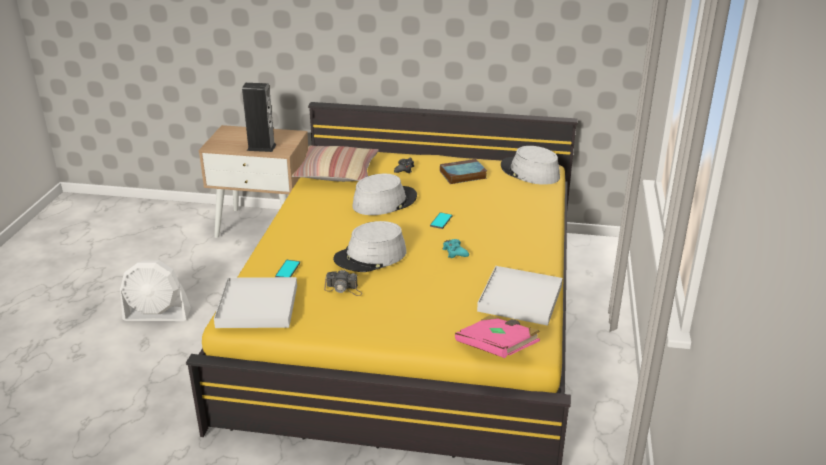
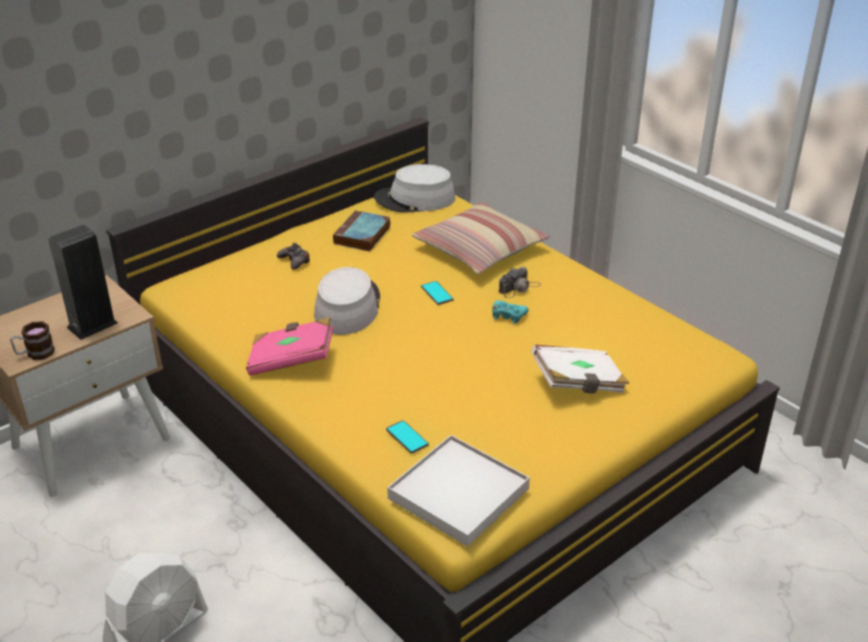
camera: 50 degrees left, 5 degrees up
(222, 147) = (35, 354): none -> mug
(337, 173) = (231, 305): pillow -> pillow (480, 249)
(343, 289) = (496, 416): camera -> camera (519, 288)
(370, 256) = (452, 369): grey hat -> none
(419, 305) = (578, 384): none -> white book
(497, 348) = (700, 376): pink book -> pink book (291, 360)
(520, 298) = (633, 322): white tray -> none

